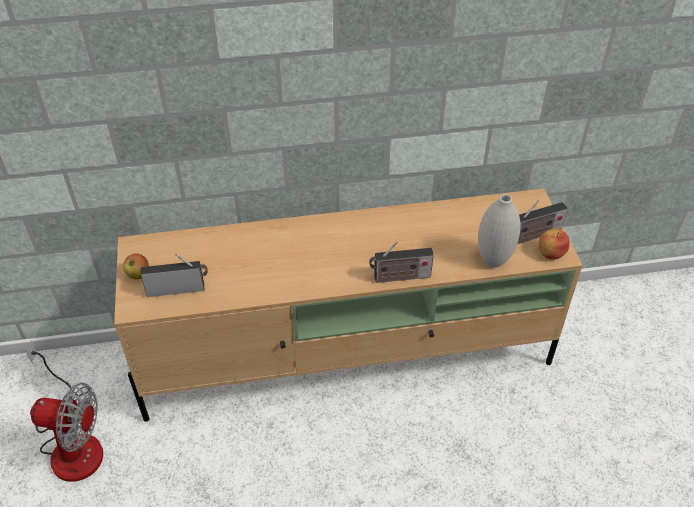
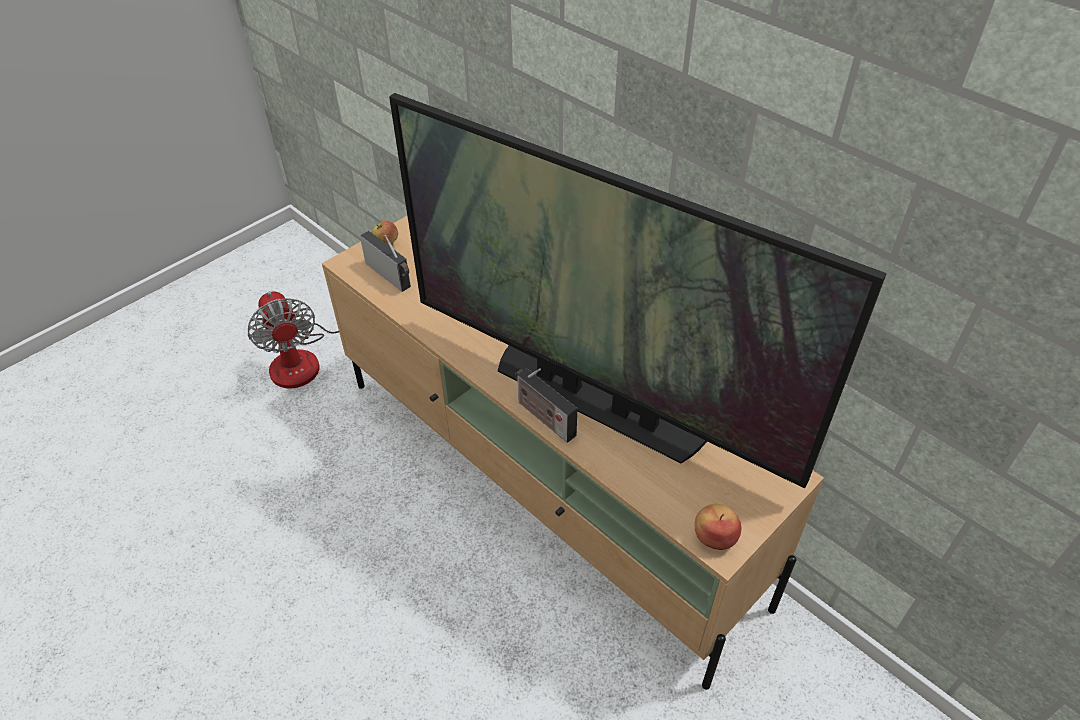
camera: 55 degrees right, 0 degrees up
(408, 245) = (597, 400): none -> television
(493, 260) = (646, 486): white vase -> none
(534, 236) = (727, 505): radio -> none

